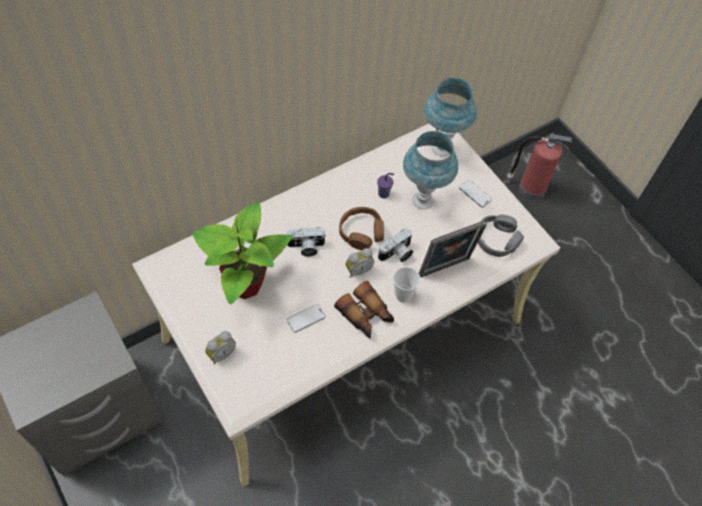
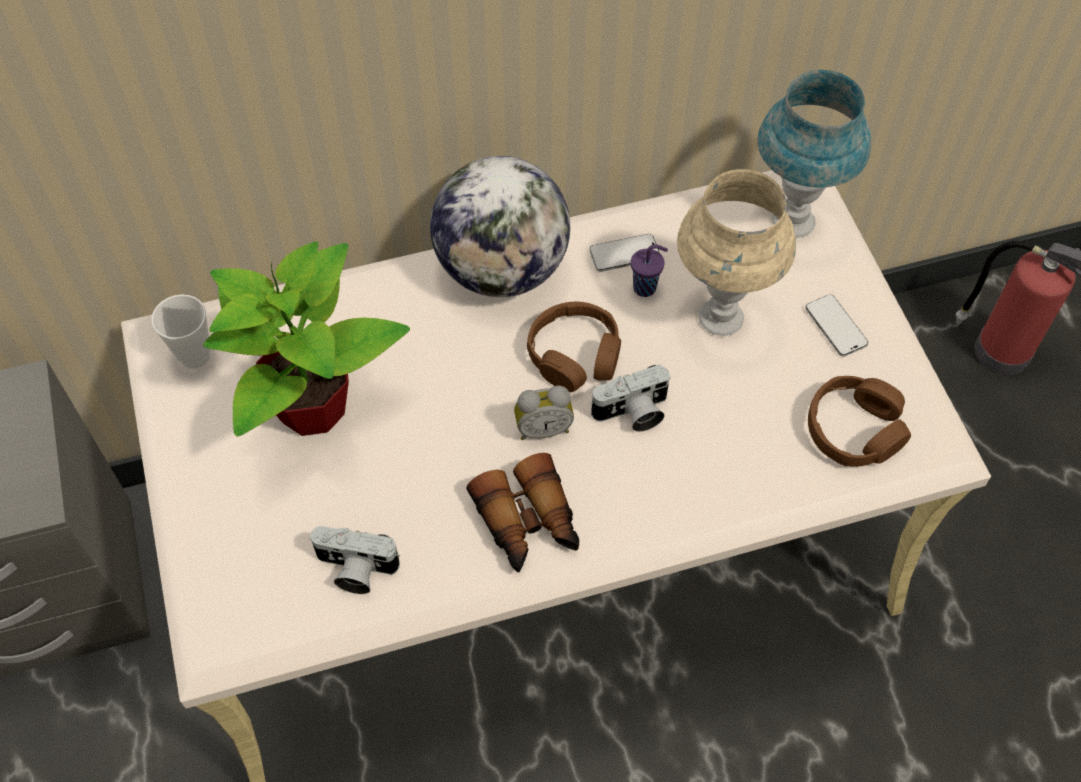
camera: 20 degrees right, 0 degrees up
(221, 353) = (219, 532): alarm clock -> none
(305, 247) = (454, 361): camera -> camera (354, 570)
(306, 319) = (406, 502): phone -> phone (624, 254)
(314, 198) = (502, 269): none -> globe
(403, 295) = (618, 500): cup -> cup (195, 356)
(422, 201) = (721, 318): blue table lamp -> beige table lamp
(445, 269) = (725, 466): picture frame -> none
(497, 240) = (854, 430): grey headphones -> brown headphones

